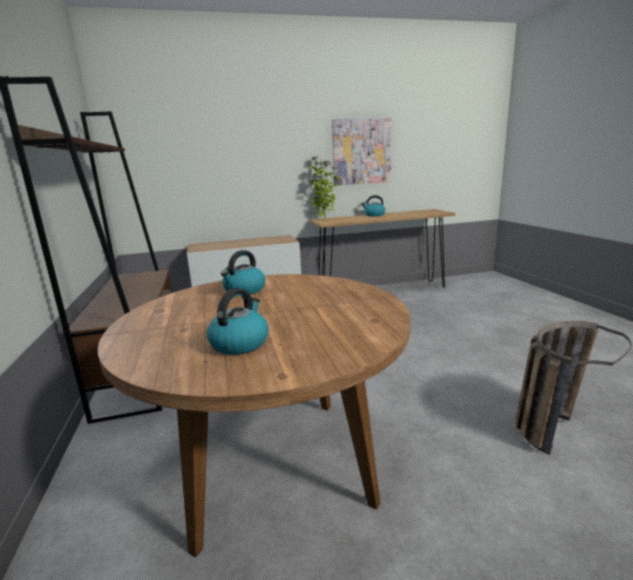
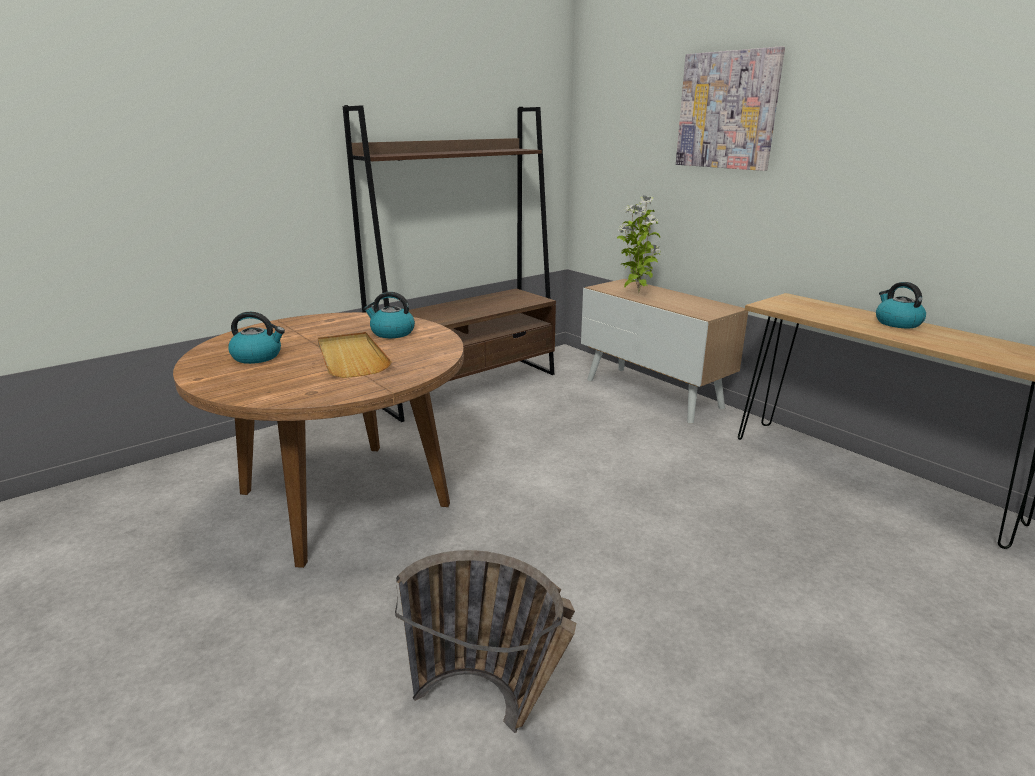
camera: 65 degrees right, 5 degrees up
(295, 305) = (351, 358): none -> beige tray
(324, 219) = (793, 300): potted plant -> potted plant (637, 293)
(361, 151) = (923, 185): picture -> picture (727, 111)

